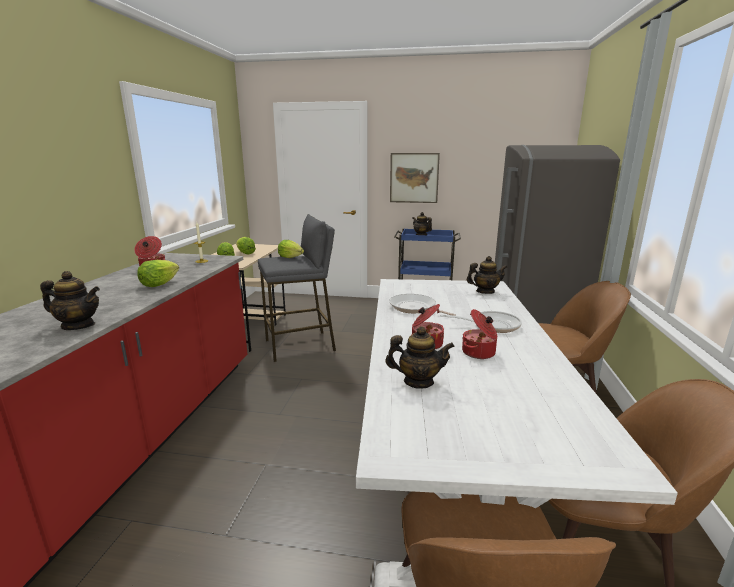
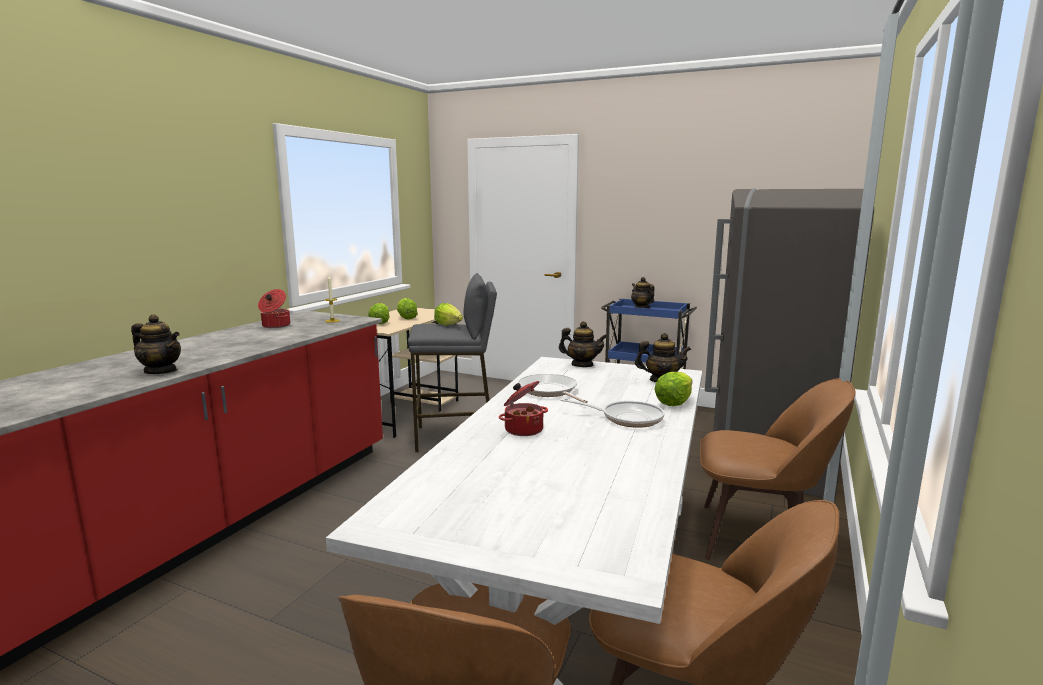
camera: 15 degrees right, 5 degrees down
(159, 284) = (267, 340): lettuce -> lettuce (673, 402)
(414, 178) = (636, 232): picture -> none
(418, 382) = (474, 465): teapot -> teapot (582, 365)
(479, 353) = (577, 445): cooking pot -> none

